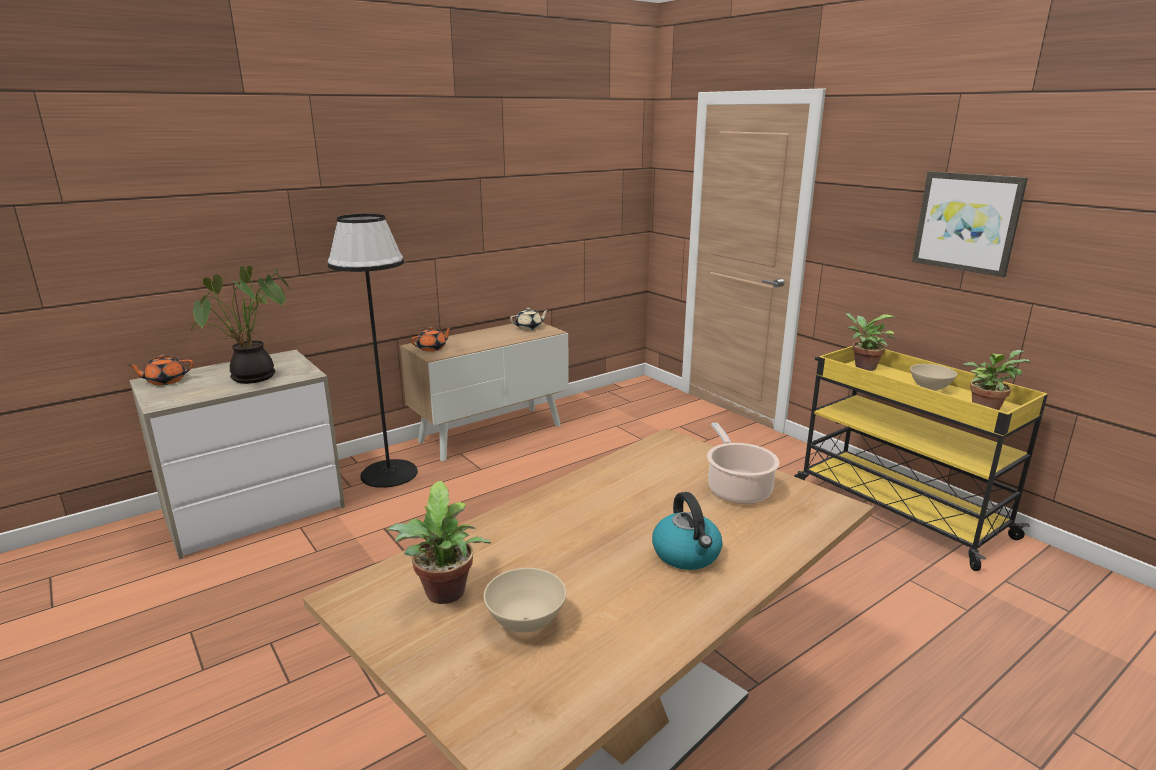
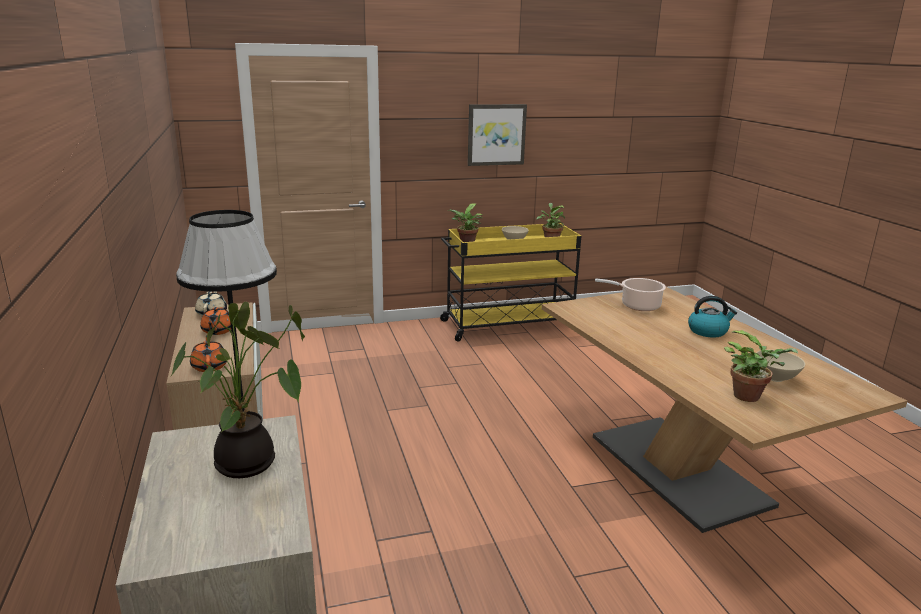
camera: 70 degrees left, 0 degrees up
(165, 381) = (173, 542): orange teapot -> orange teapot (217, 331)

